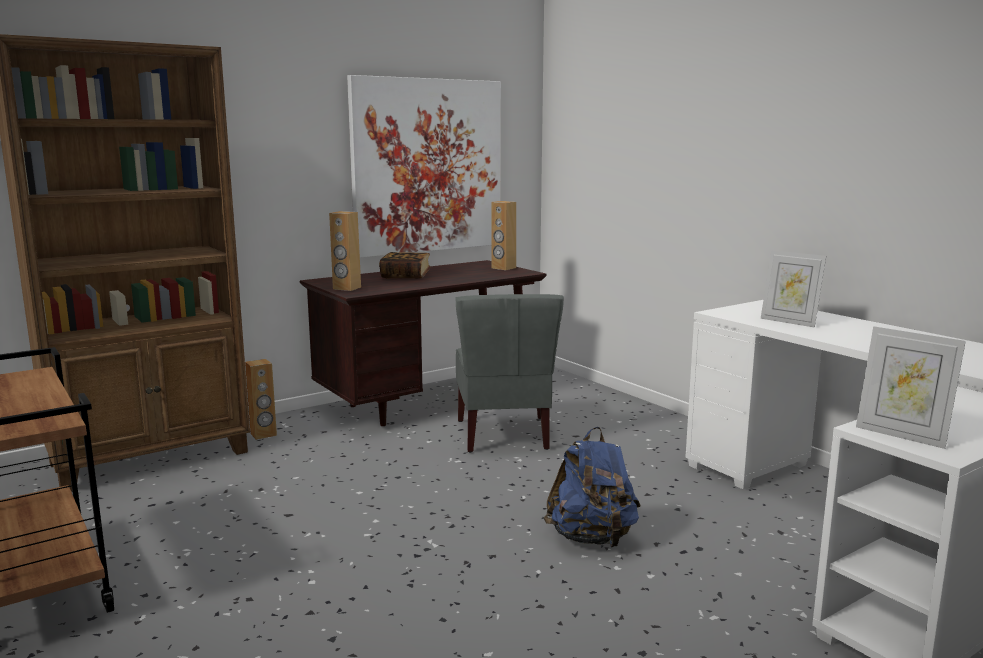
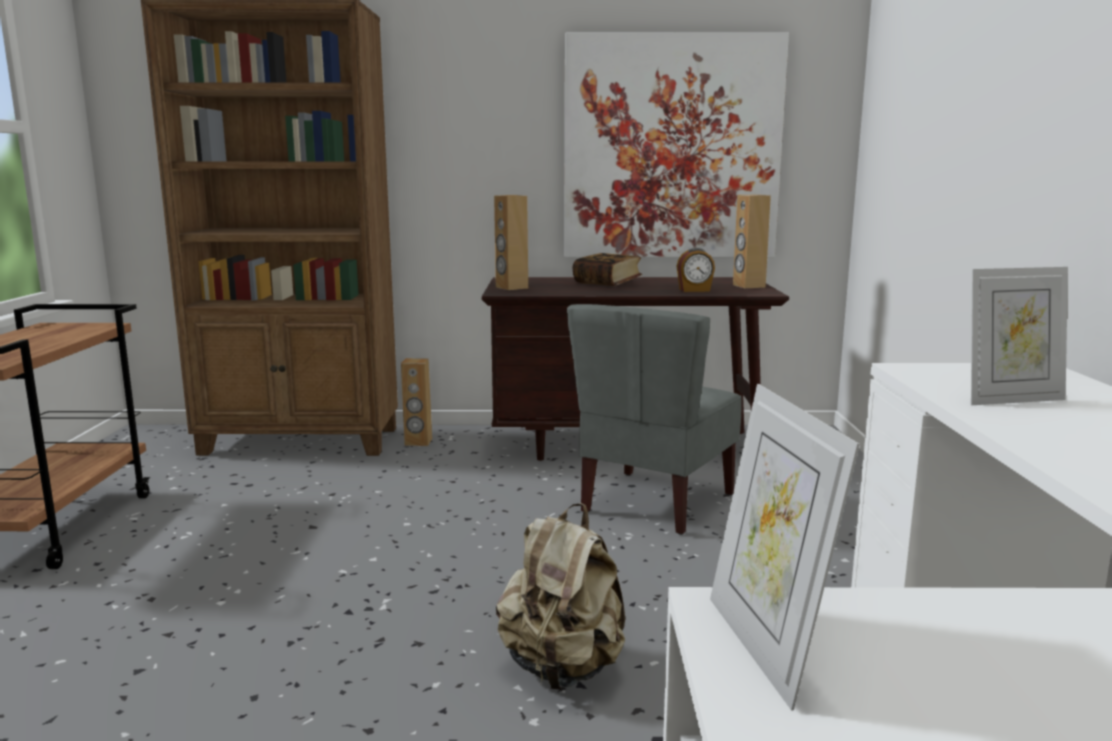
camera: 35 degrees right, 0 degrees up
(480, 275) = (694, 290): none -> alarm clock
(592, 538) = (563, 668): blue backpack -> beige backpack
(789, 322) = (1010, 399): picture frame -> picture frame turned 90 degrees counterclockwise

